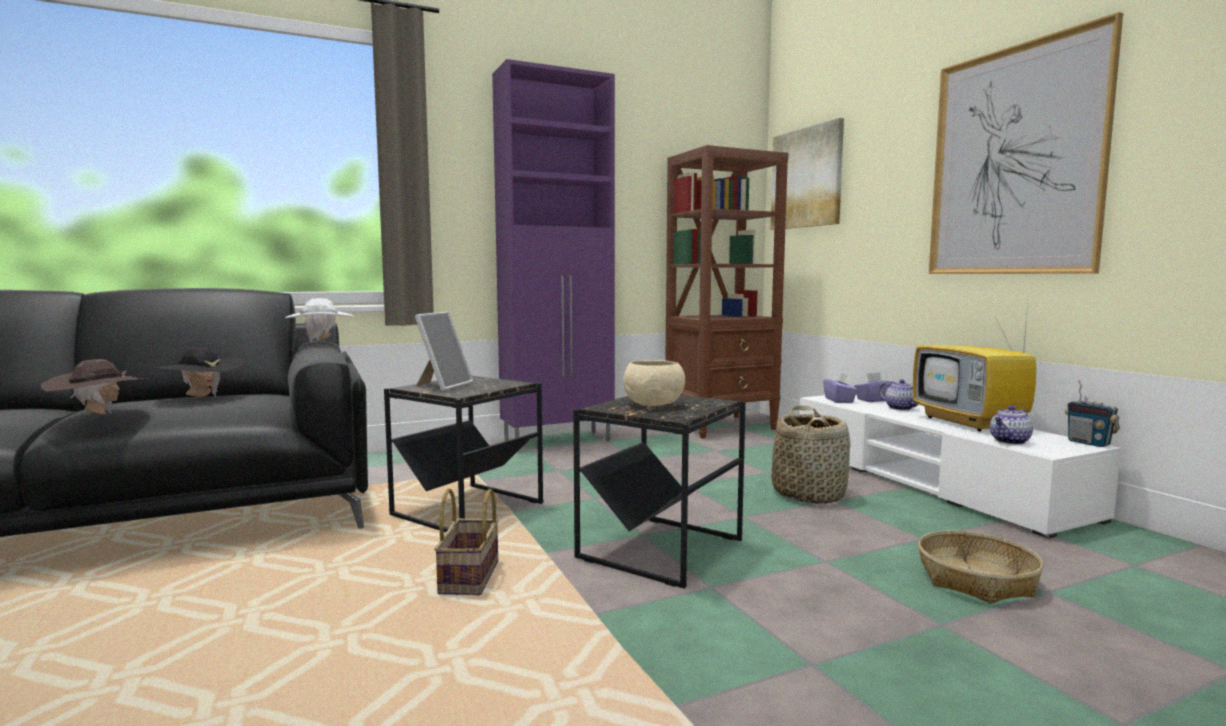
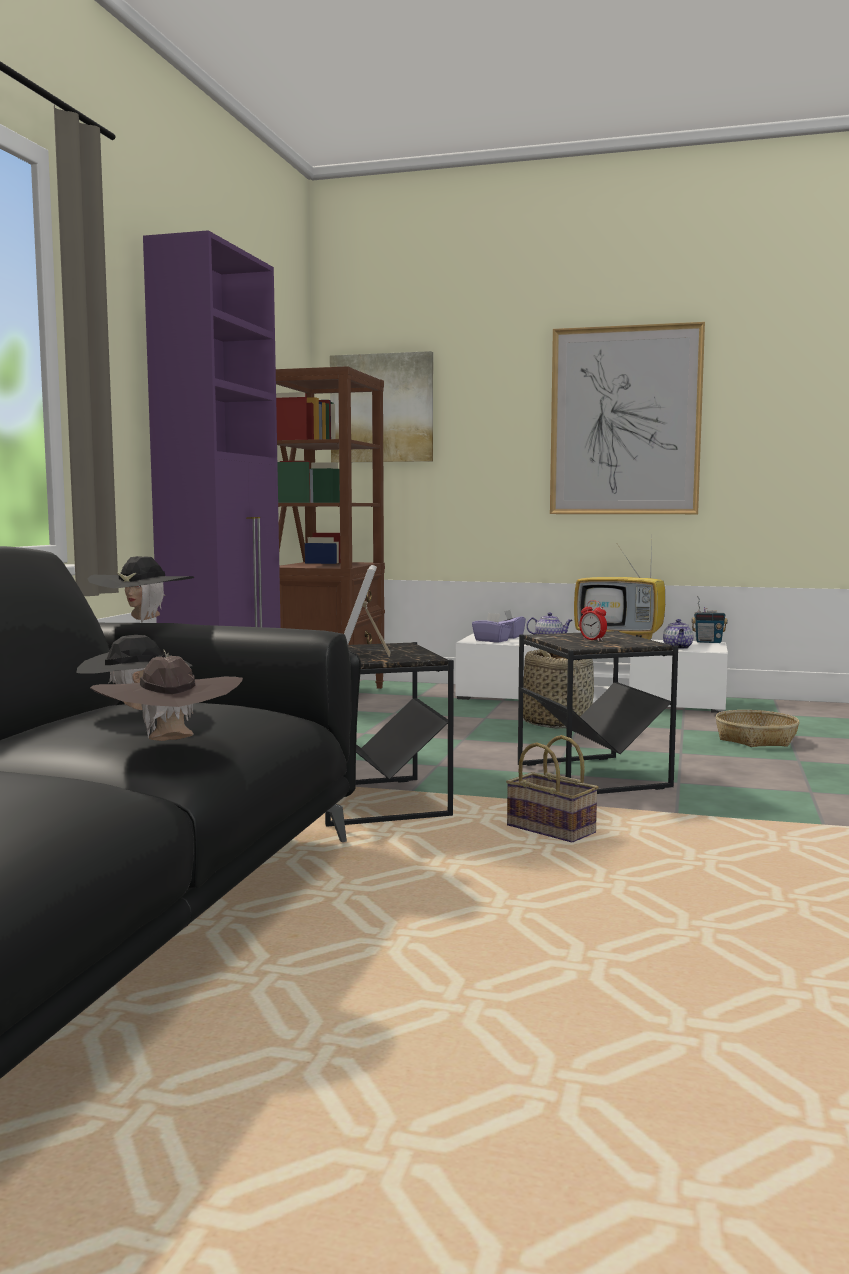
camera: 50 degrees left, 0 degrees up
(321, 342) = (143, 621): white hat -> black hat
(443, 386) = (361, 655): picture frame -> picture frame turned 150 degrees counterclockwise
(654, 404) = (592, 640): beige bowl -> alarm clock

